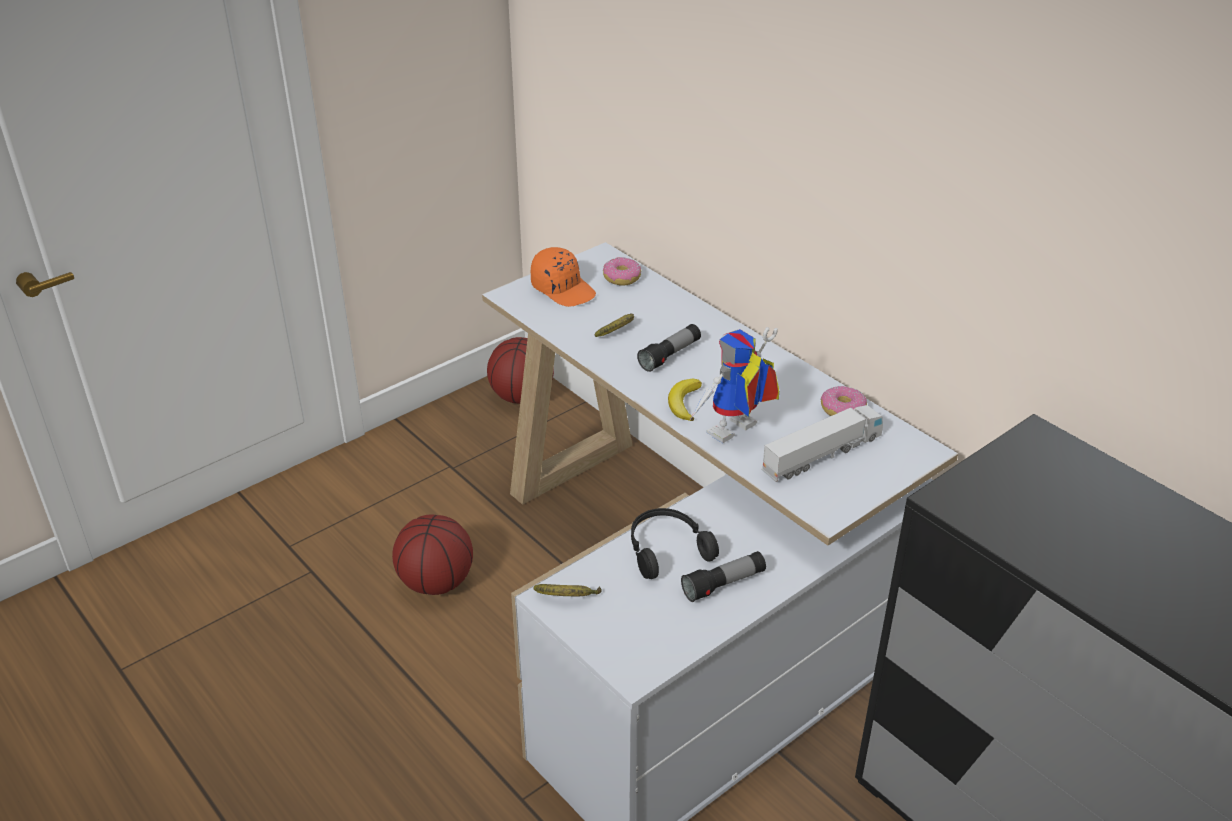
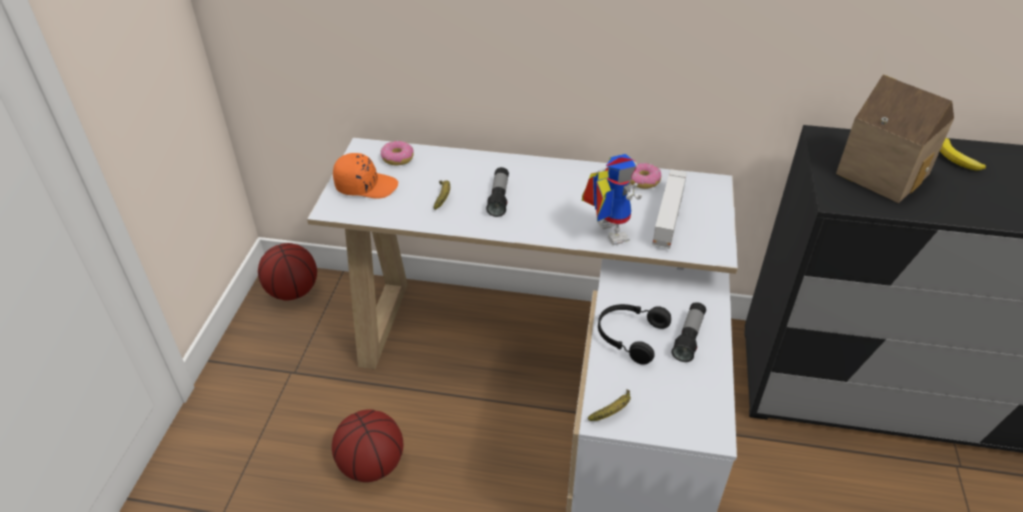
camera: 40 degrees left, 5 degrees up
(684, 402) = (548, 226): banana -> banana (957, 159)
(734, 435) = (605, 231): toy robot -> toy robot turned 150 degrees clockwise
(1054, 502) = (883, 172): none -> toy house

